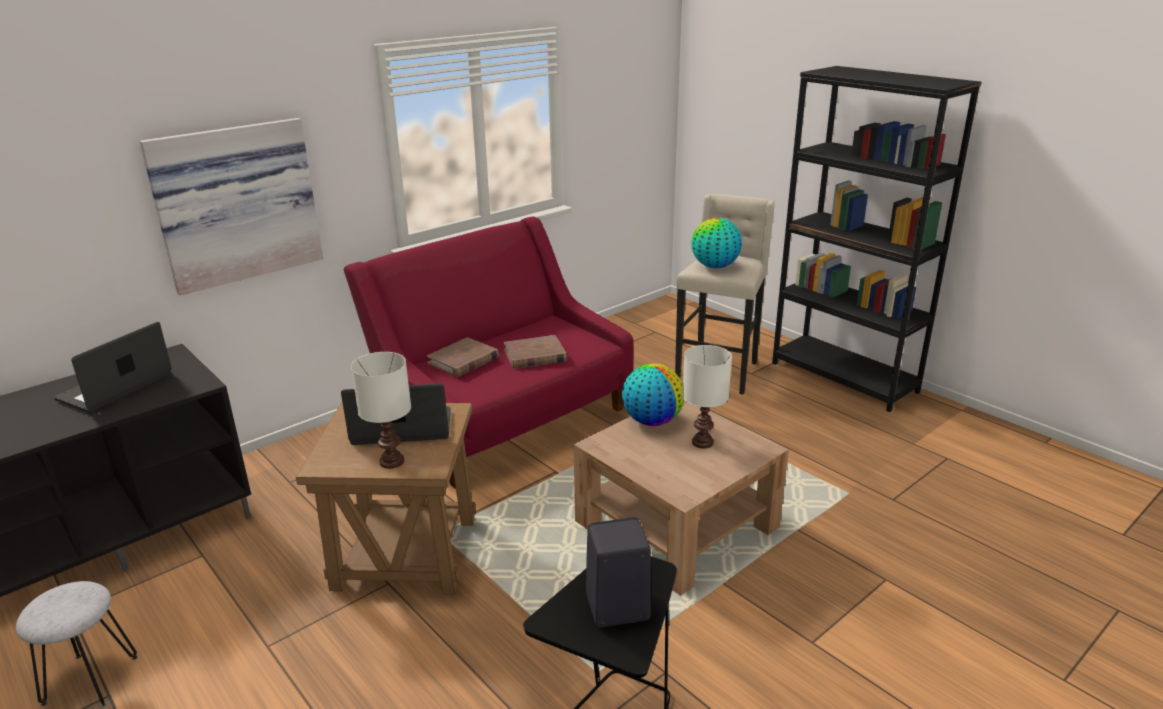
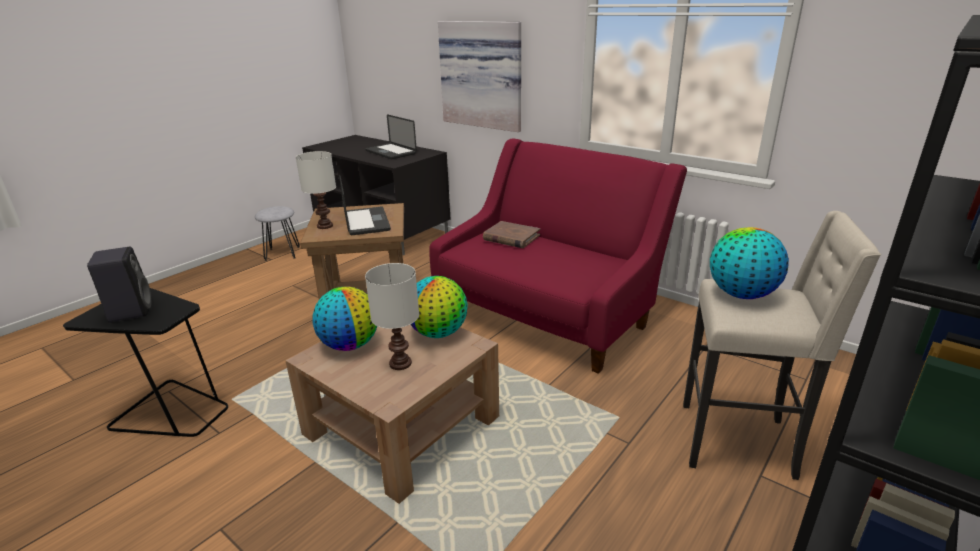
camera: 80 degrees right, 0 degrees up
(116, 388) = (390, 152): laptop -> laptop turned 150 degrees counterclockwise
(535, 355) = (537, 262): brown book -> none
(663, 471) = (350, 345): none -> globe

